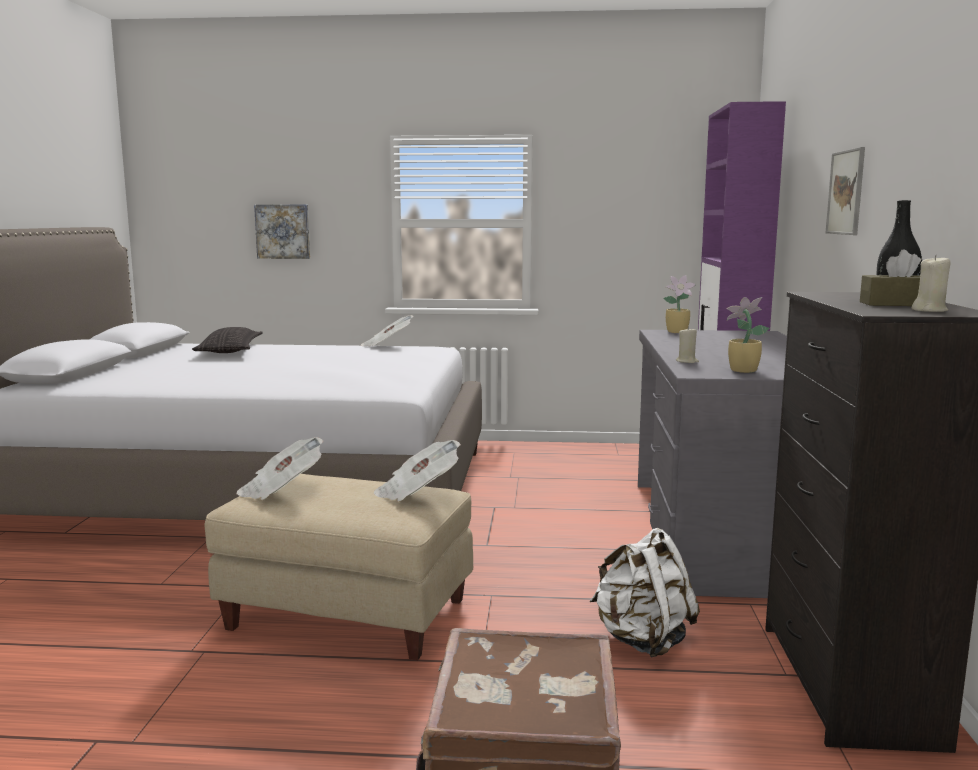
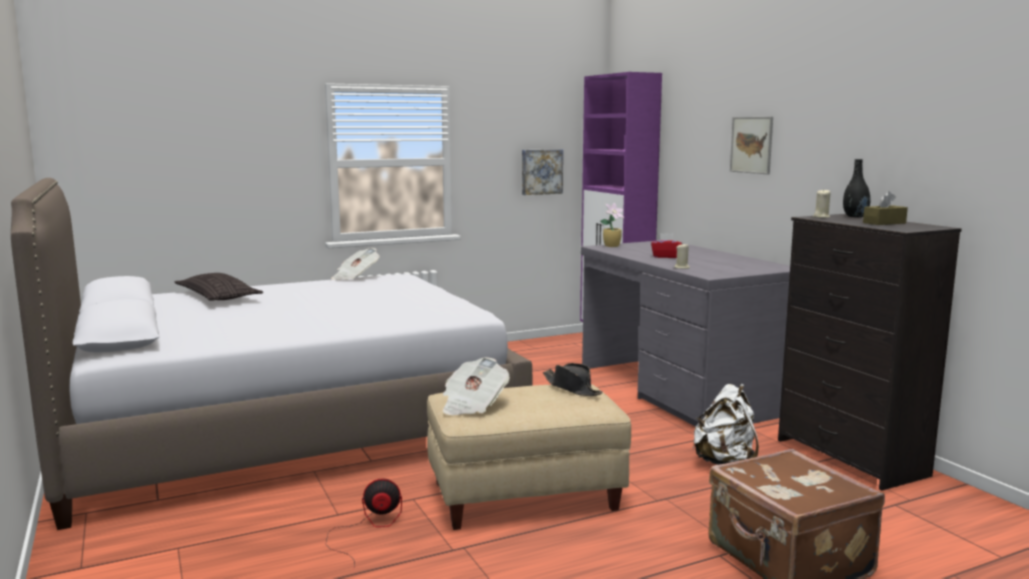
camera: 30 degrees left, 0 degrees up
(160, 605) = (368, 528): none -> fan
(283, 231) = (220, 174): picture -> picture (541, 171)
(417, 492) = (572, 388): newspaper -> black hat
(708, 348) = (665, 256): none -> red tissue box
(741, 370) = (729, 270): potted plant -> none
(929, 310) = (916, 226): beige candle -> beige candle (821, 217)

